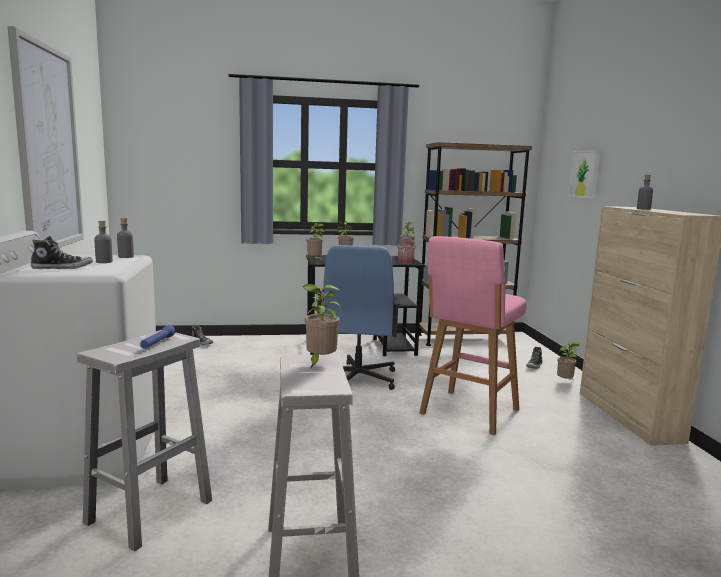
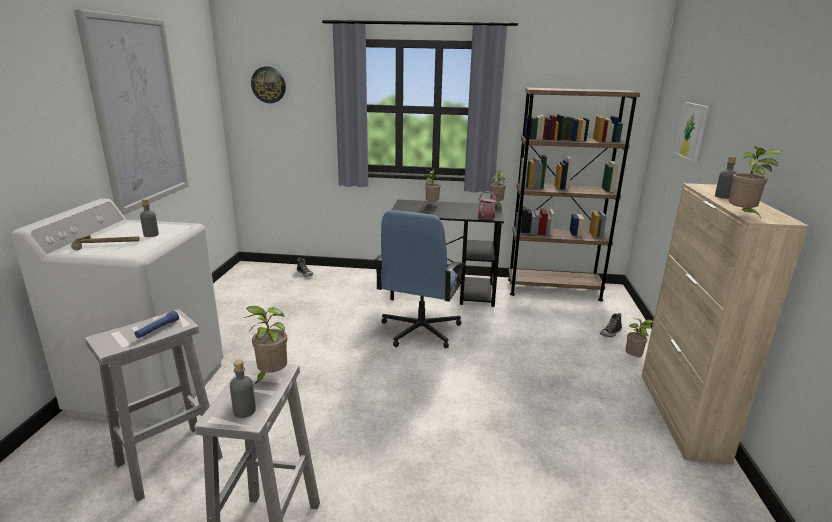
camera: 15 degrees right, 10 degrees up
(62, 268) = (107, 244): shoe -> hammer
(126, 257) = (178, 226): grey bottle -> grey bottle (244, 411)
(163, 138) = (268, 85): none -> wall clock
(315, 260) = (398, 209): potted plant -> potted plant (742, 215)
(468, 413) = (506, 387): pink stool -> none

